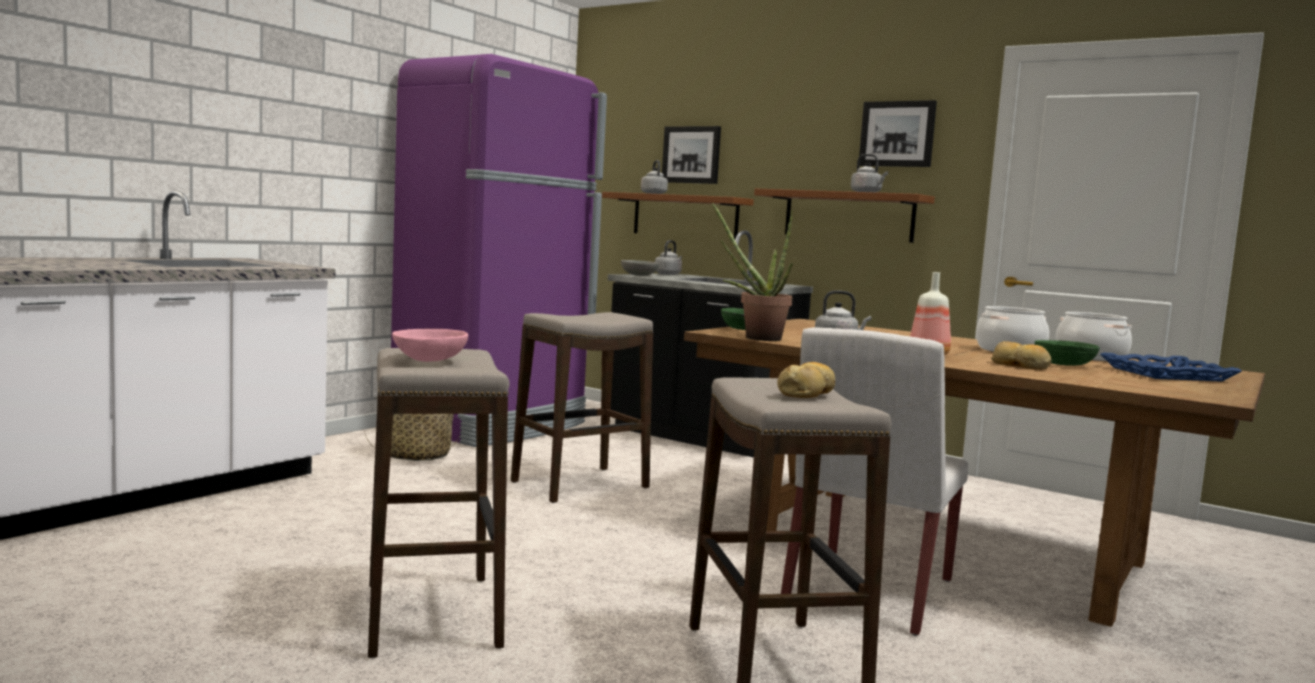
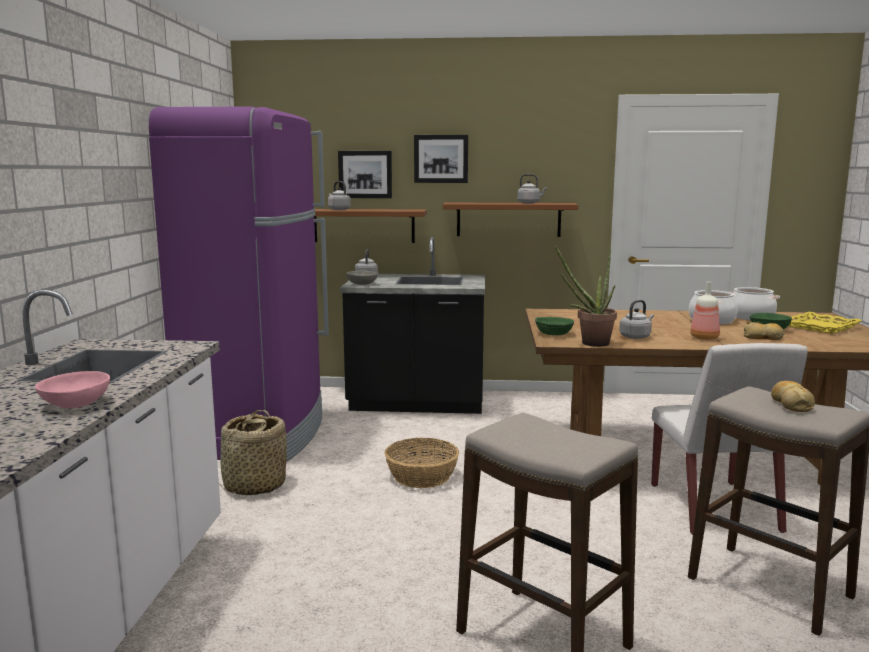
camera: 30 degrees left, 5 degrees up
(429, 360) = (543, 440): pink bowl -> pink bowl (75, 404)
(579, 485) = (421, 476): stool -> basket
(897, 134) = (543, 157): picture -> picture (441, 159)
(1167, 374) = (821, 327): blue tray -> yellow tray

